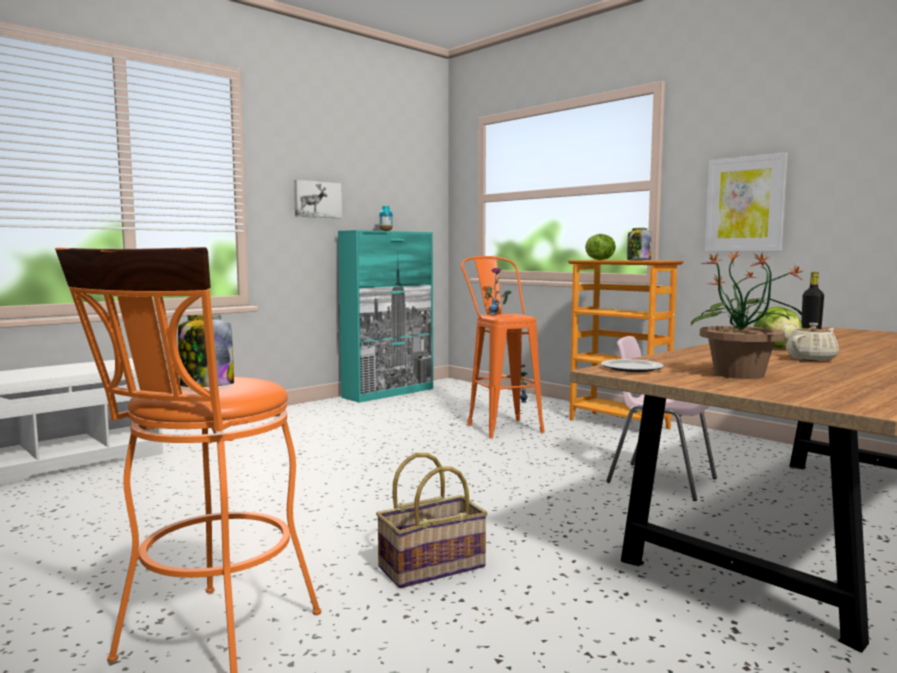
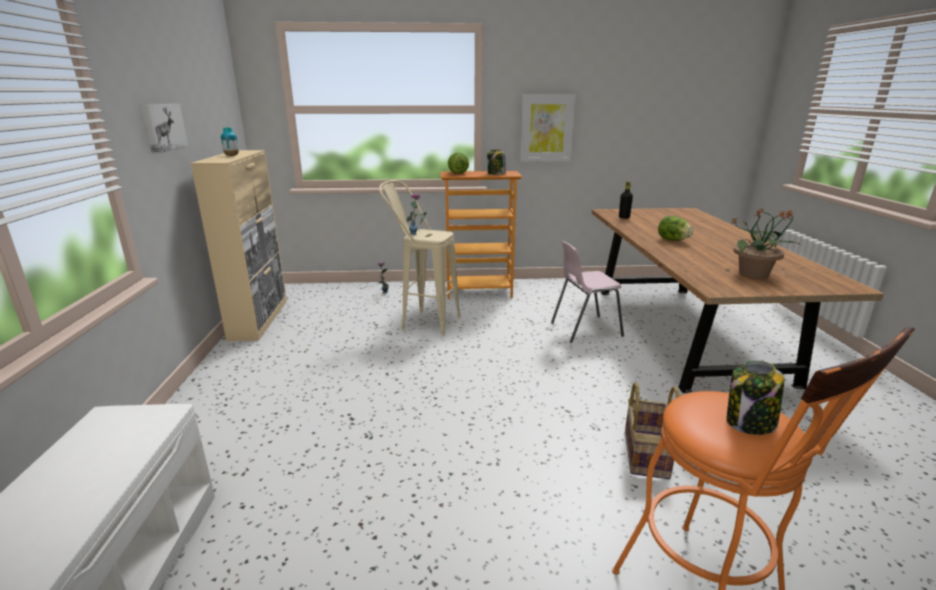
camera: 50 degrees left, 15 degrees up
(389, 393) = (259, 319): turquoise cabinet -> beige cabinet
(499, 426) = (422, 322): orange stool -> beige stool
(630, 368) = (715, 284): plate -> none
(812, 359) = (715, 248): beige teapot -> none

